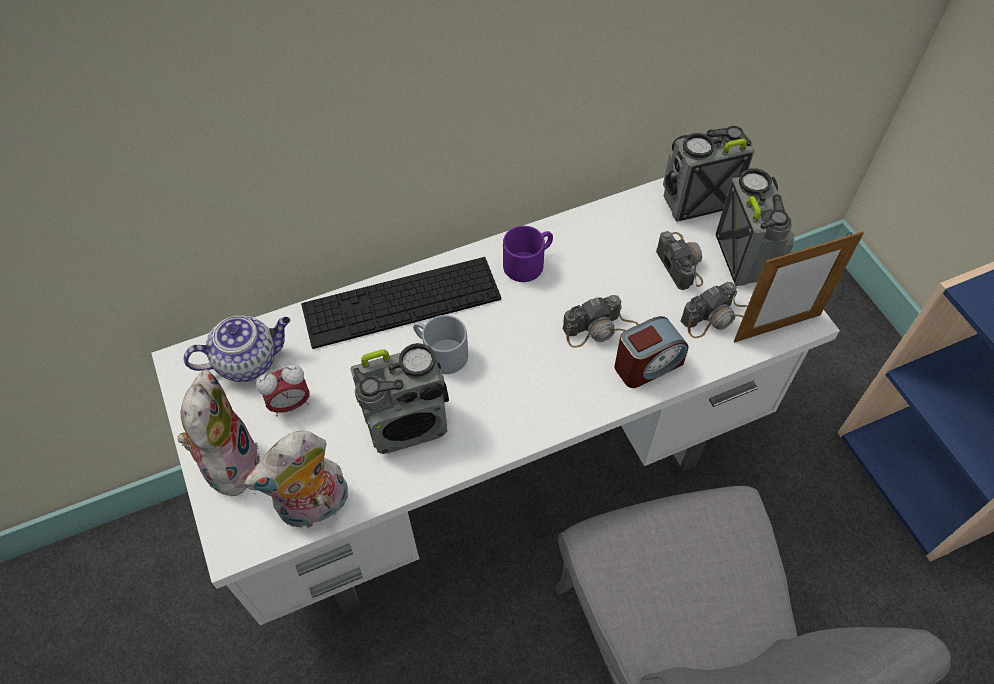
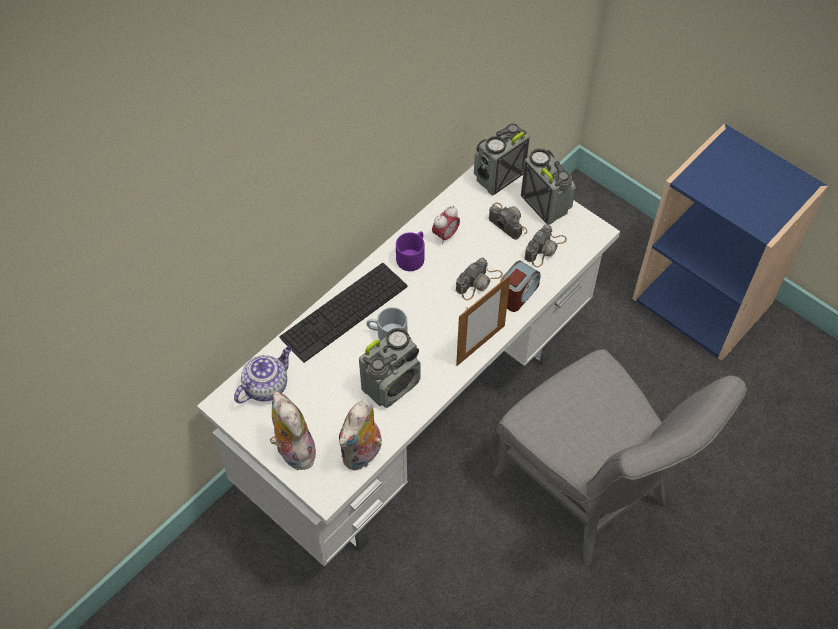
camera: 25 degrees left, 0 degrees up
(290, 404) = (310, 401): alarm clock -> alarm clock (445, 235)
(777, 328) = (583, 243): picture frame -> picture frame (480, 345)

